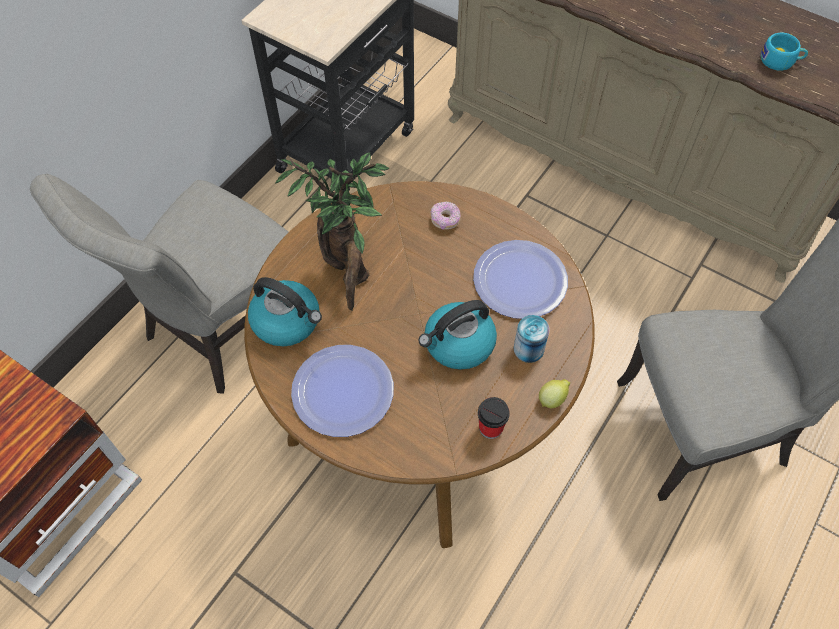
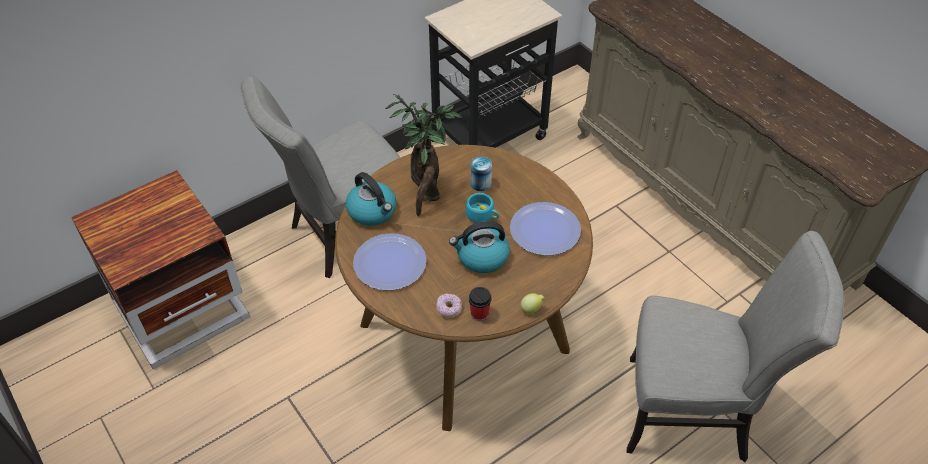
camera: 20 degrees right, 10 degrees down
(445, 220) = (510, 178): donut -> donut (449, 309)
(528, 349) = (530, 274): can -> can (481, 183)
(780, 61) = (809, 131): turquoise cup -> turquoise cup (482, 215)

